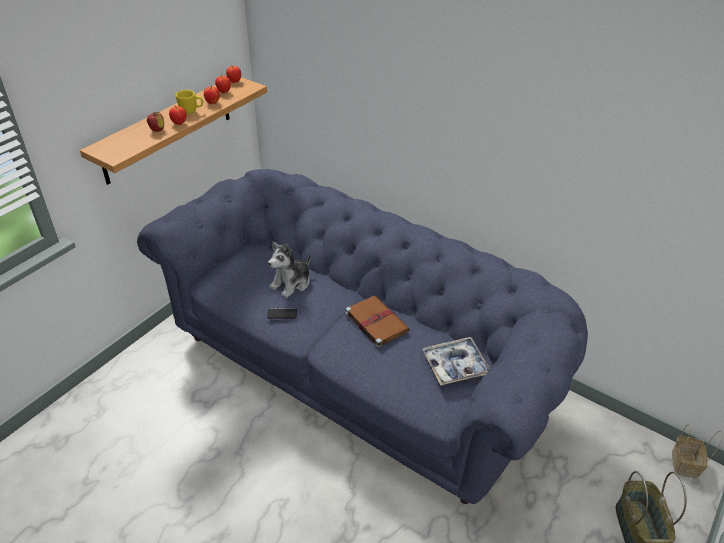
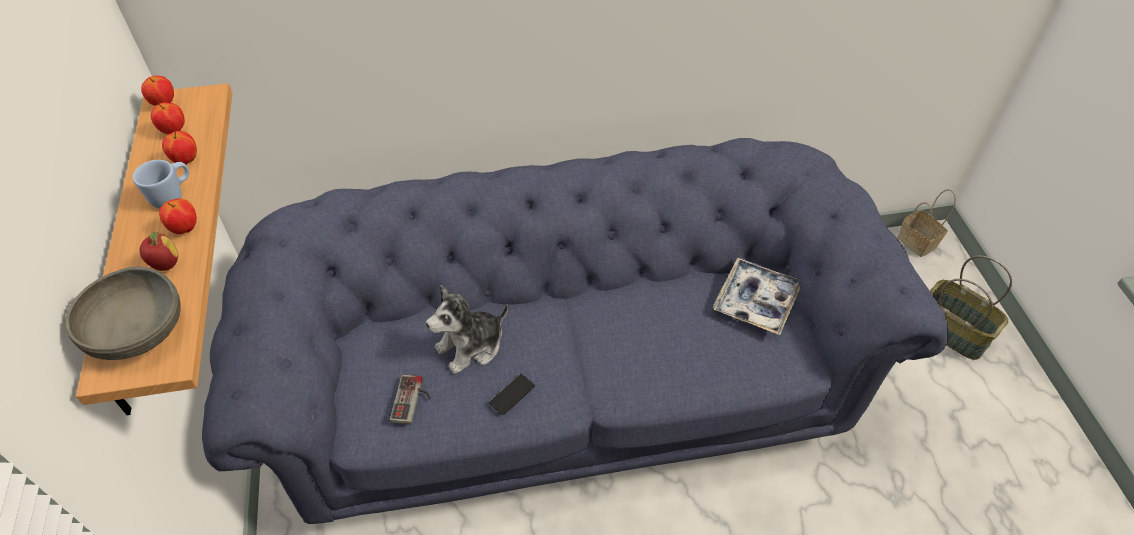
camera: 45 degrees left, 10 degrees up
(120, 144) = (138, 331): none -> grey bowl
(191, 111) = (173, 196): yellow mug -> blue mug
(241, 286) = (413, 400): none -> game controller
(291, 283) = (471, 346): plush toy -> plush toy turned 60 degrees clockwise
(375, 322) = (623, 317): brown book -> none

